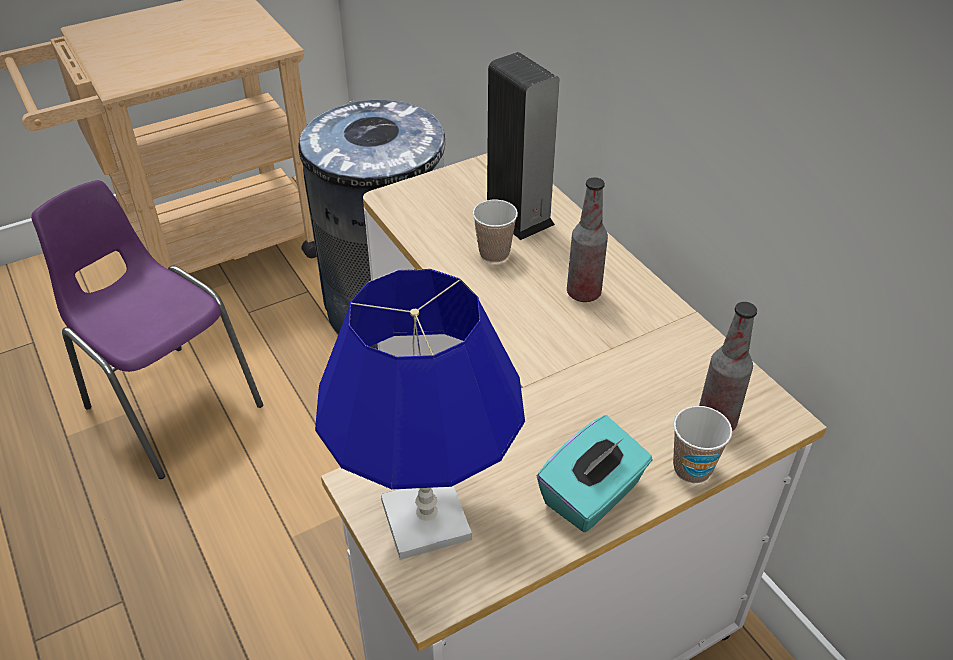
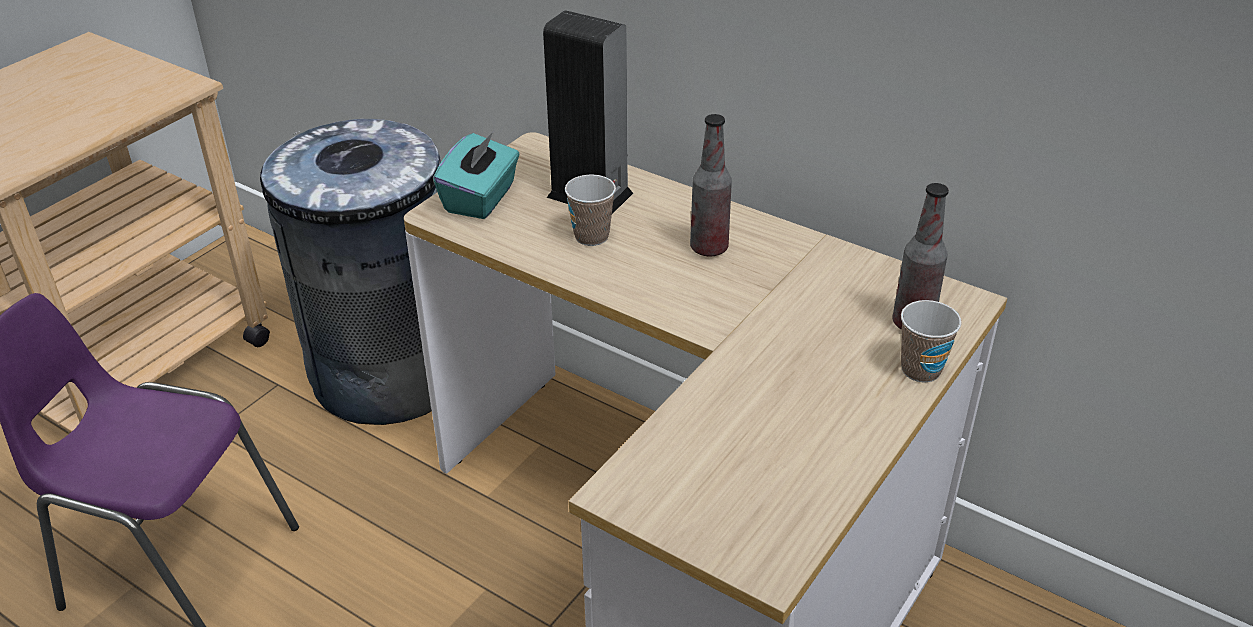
camera: 25 degrees left, 5 degrees down
(426, 519) = (709, 500): blue table lamp -> none
(592, 496) = (850, 424): turquoise tissue box -> turquoise tissue box (481, 199)

